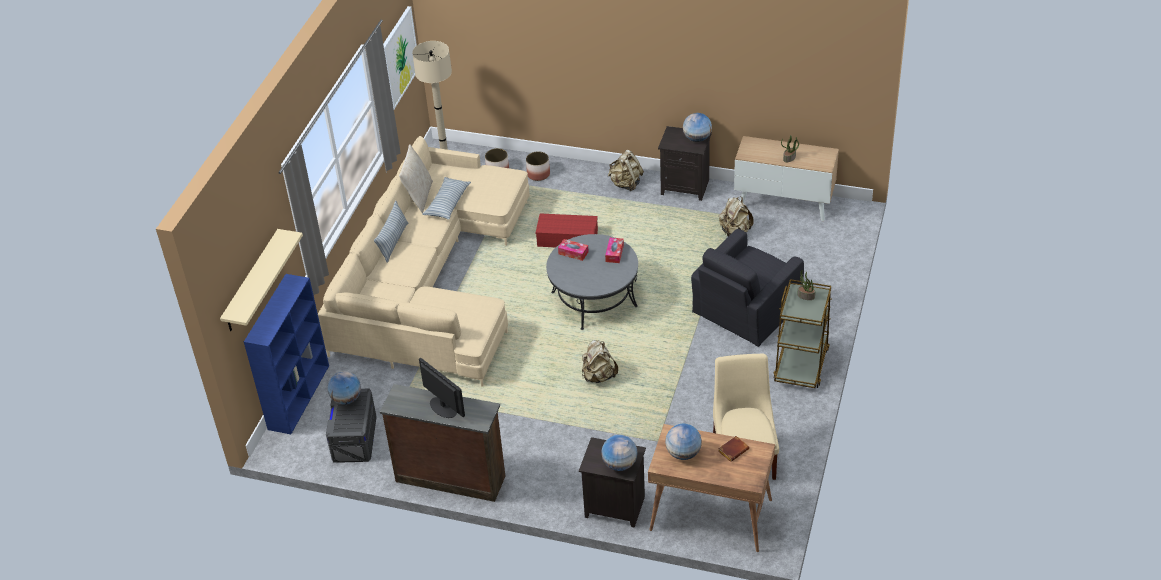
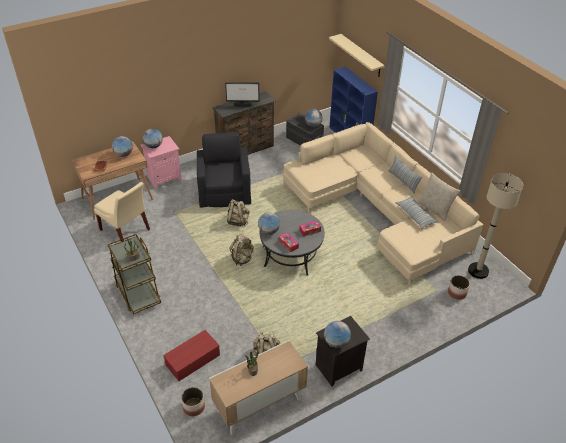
camera: 130 degrees right, 0 degrees up
(399, 57) = (526, 182): picture -> none
(538, 174) = (433, 308): planter -> planter (194, 407)
(568, 238) = (354, 279): red storage box -> red storage box (192, 360)
(613, 507) = (164, 178): black nightstand -> pink nightstand
(615, 279) = (268, 231): none -> globe
(626, 184) = (376, 341): beige backpack -> beige backpack (242, 258)
(746, 309) = (202, 306): black armchair -> black armchair (224, 189)

